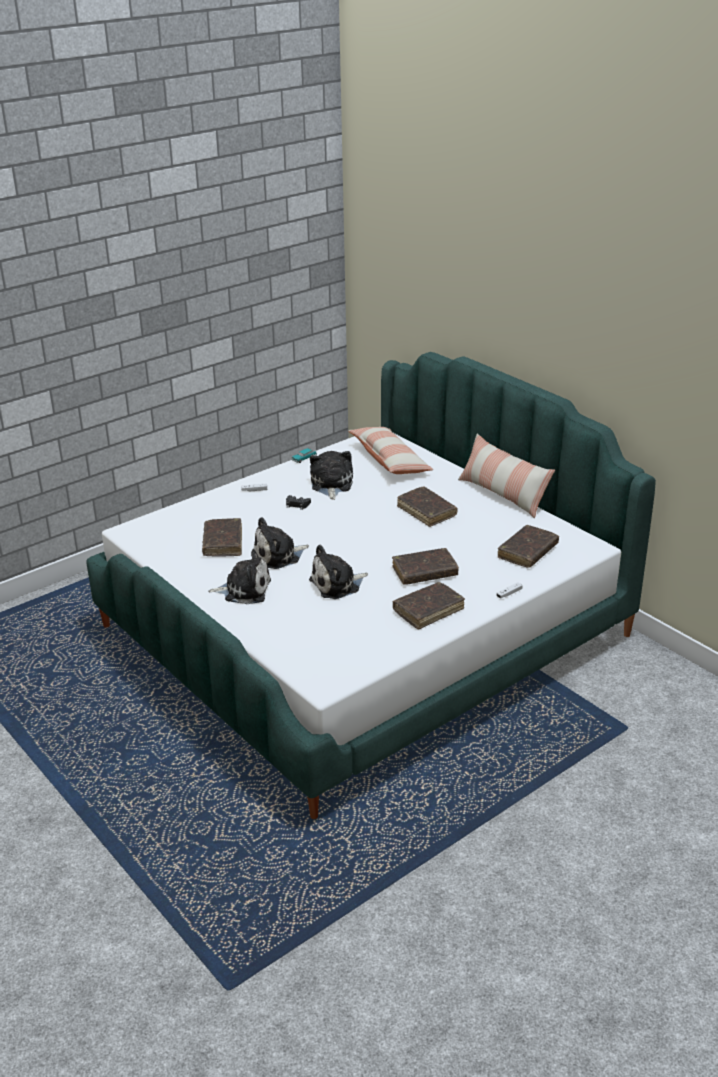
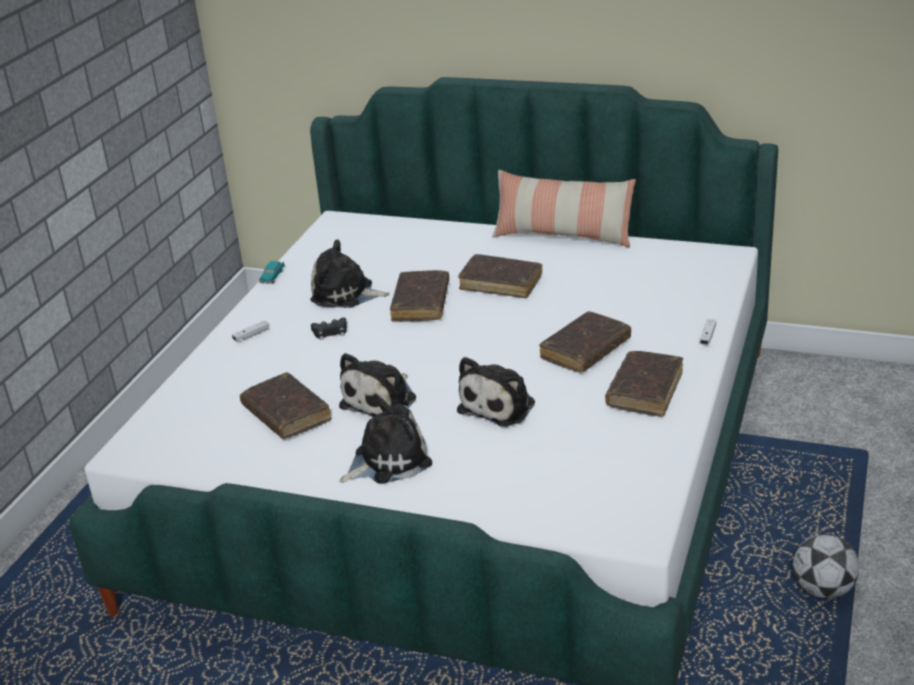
camera: 30 degrees left, 0 degrees up
(331, 485) = (346, 294): plush toy -> plush toy turned 45 degrees counterclockwise
(389, 460) = (385, 243): pillow -> none
(495, 794) = (823, 589): none -> football
(527, 552) = (668, 285): brown book -> brown book (421, 304)

